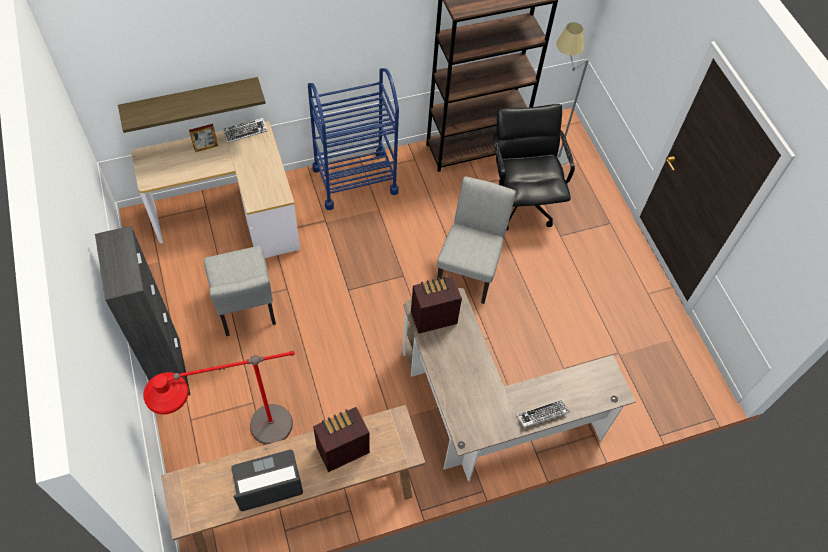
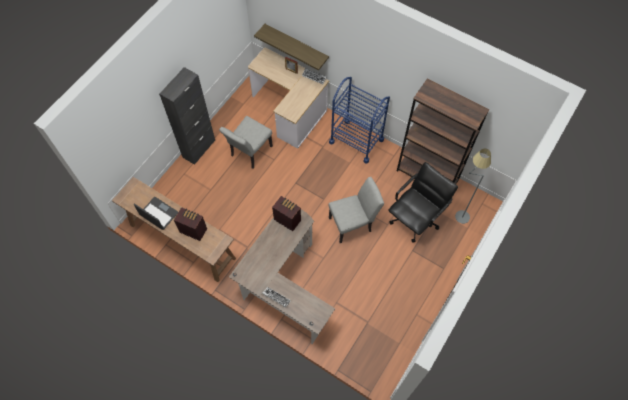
camera: 55 degrees right, 5 degrees up
(243, 439) = (191, 199): red floor lamp -> none

